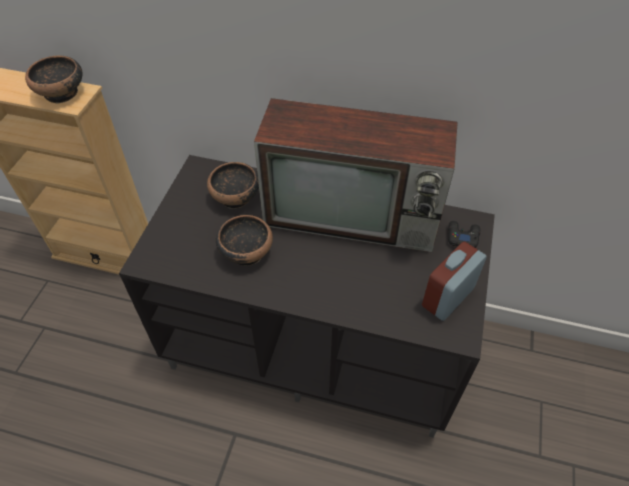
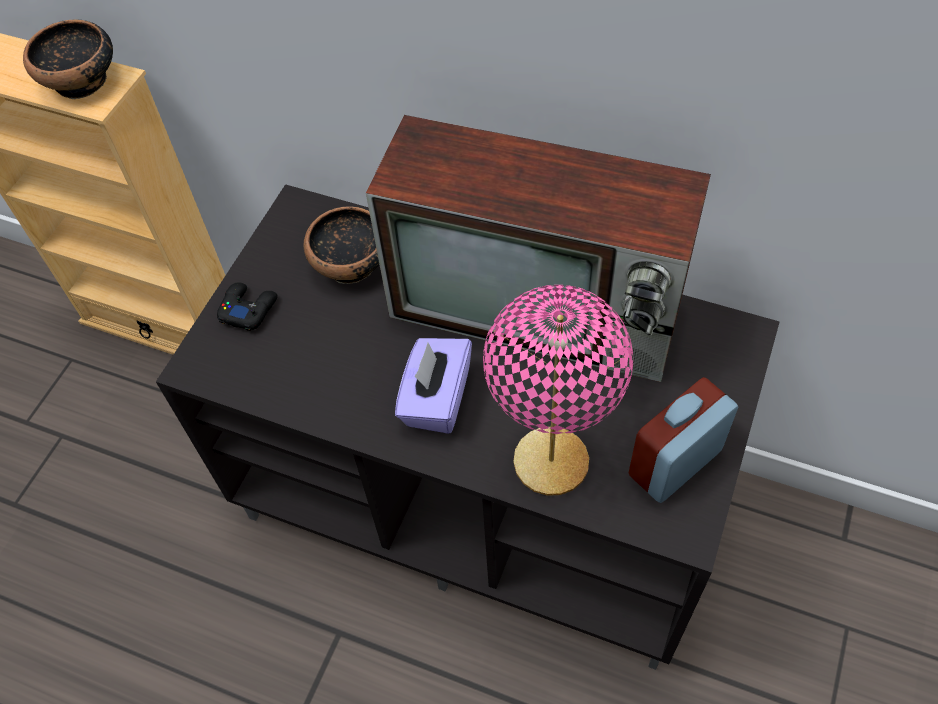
camera: 10 degrees right, 5 degrees up
(246, 251) = (357, 360): bowl -> none
(298, 271) = (436, 399): none -> purple tissue box
(373, 302) = (550, 461): none -> pink table lamp
(462, 237) = (716, 358): black game controller -> black game controller (248, 309)

